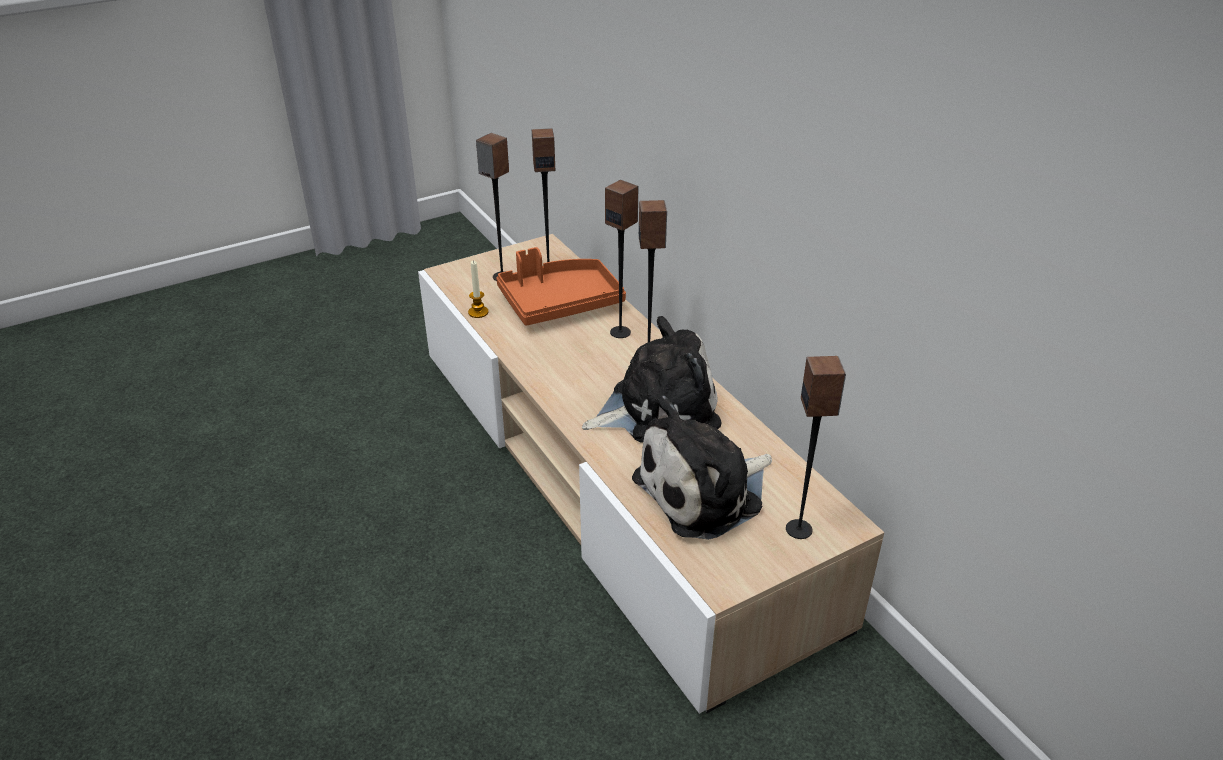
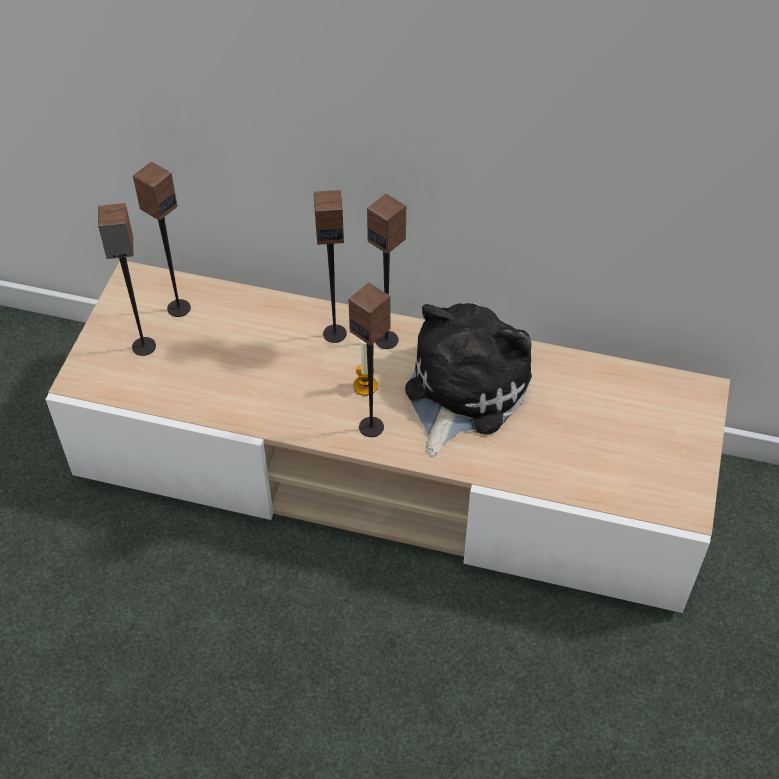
camera: 45 degrees left, 15 degrees up
(478, 312) = (178, 404): candle -> candle (365, 386)
(559, 303) = (239, 339): orange tray -> none
(705, 492) = (588, 441): plush toy -> none
(799, 529) = (681, 421): speaker -> speaker (372, 426)

